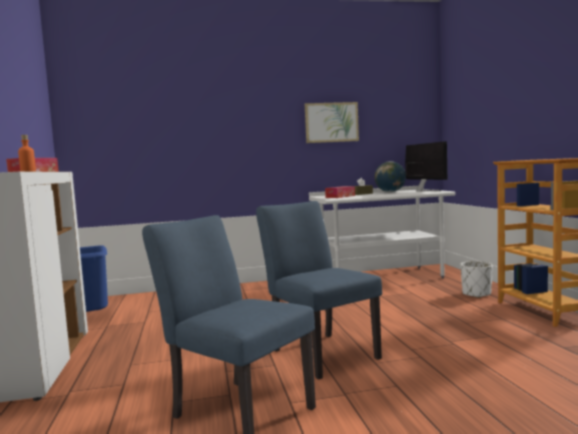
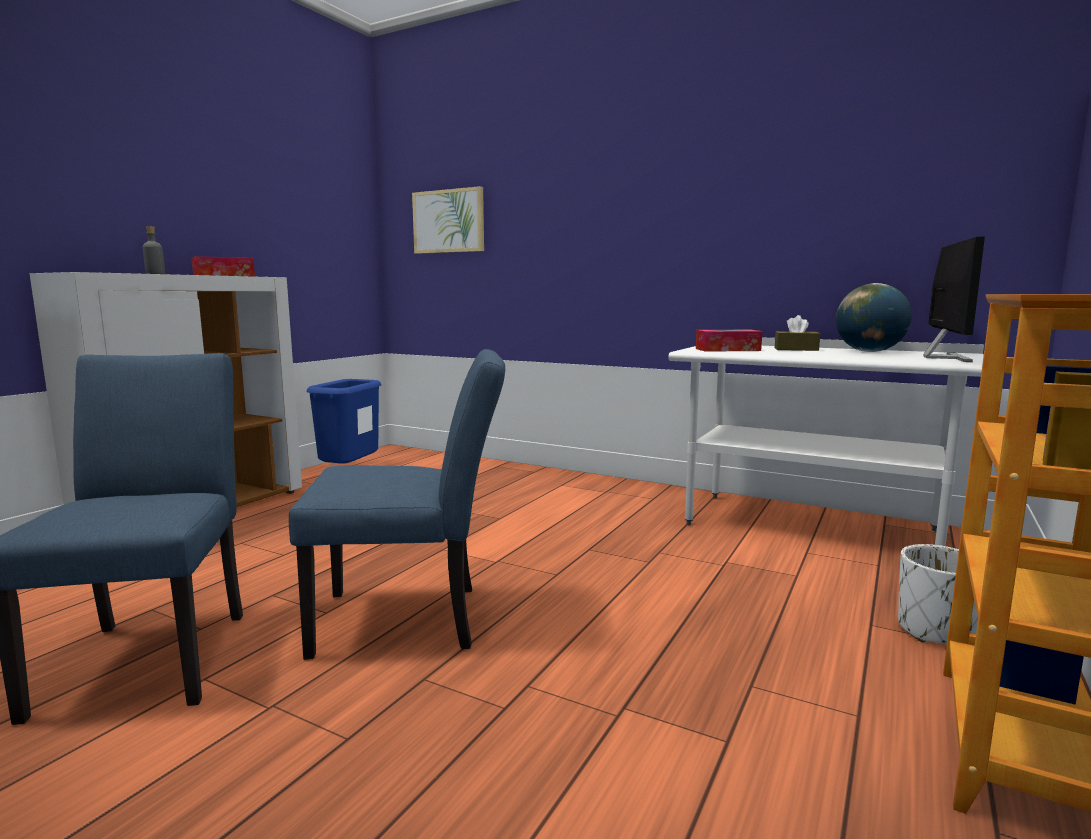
camera: 40 degrees right, 5 degrees up
(28, 171) = (155, 273): orange bottle -> grey bottle
(320, 352) = (413, 619): blue chair -> blue chair turned 75 degrees clockwise
(331, 122) = (771, 199): picture -> picture (449, 221)

